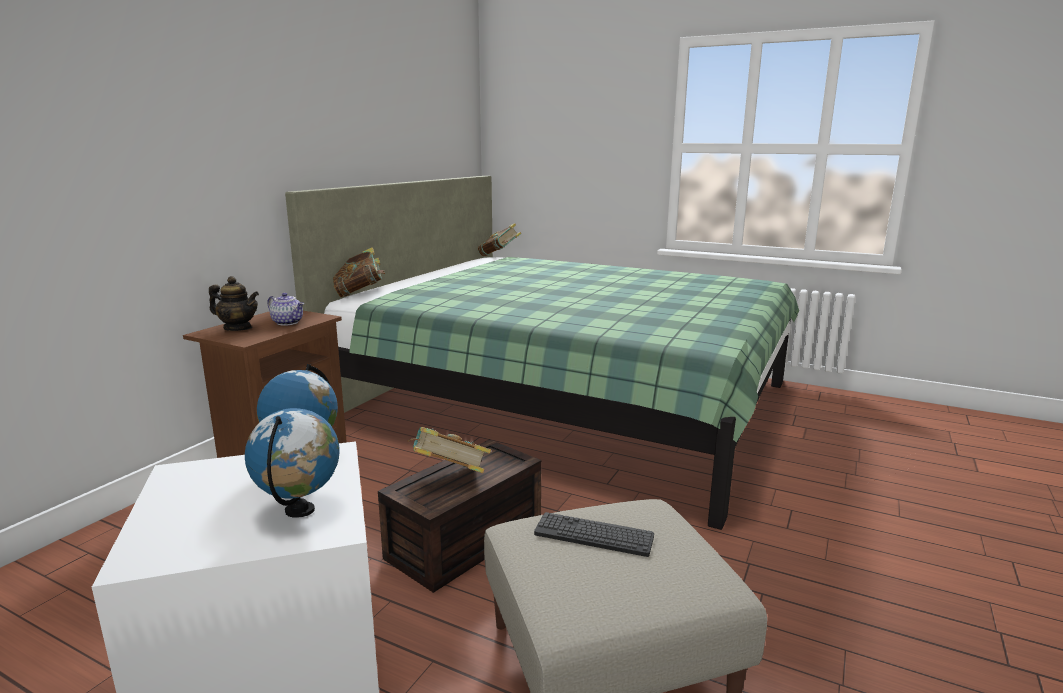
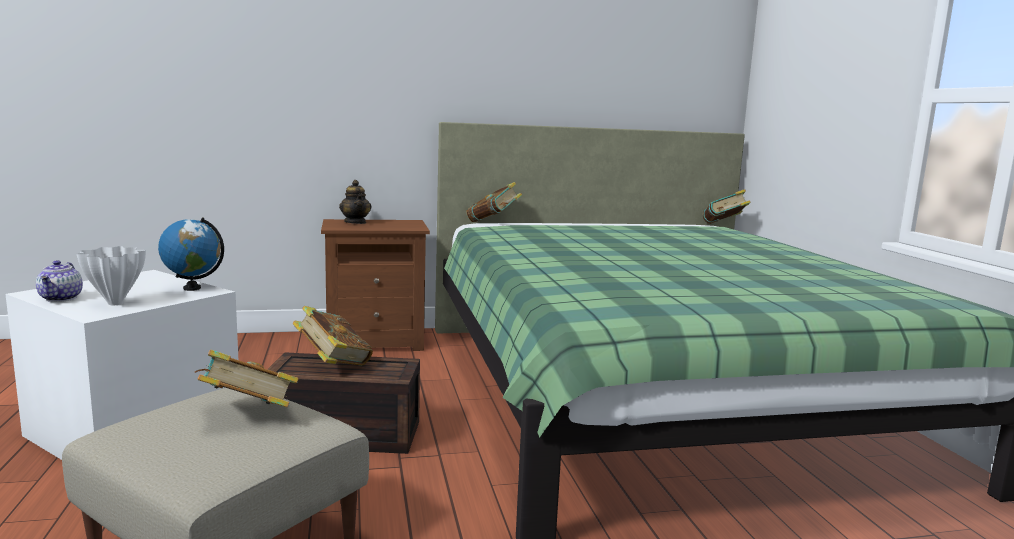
camera: 50 degrees right, 5 degrees down
(288, 322) = (389, 226): teapot -> teapot (62, 298)
(300, 511) = (116, 303): globe -> white vase
(593, 535) = (247, 415): keyboard -> book

